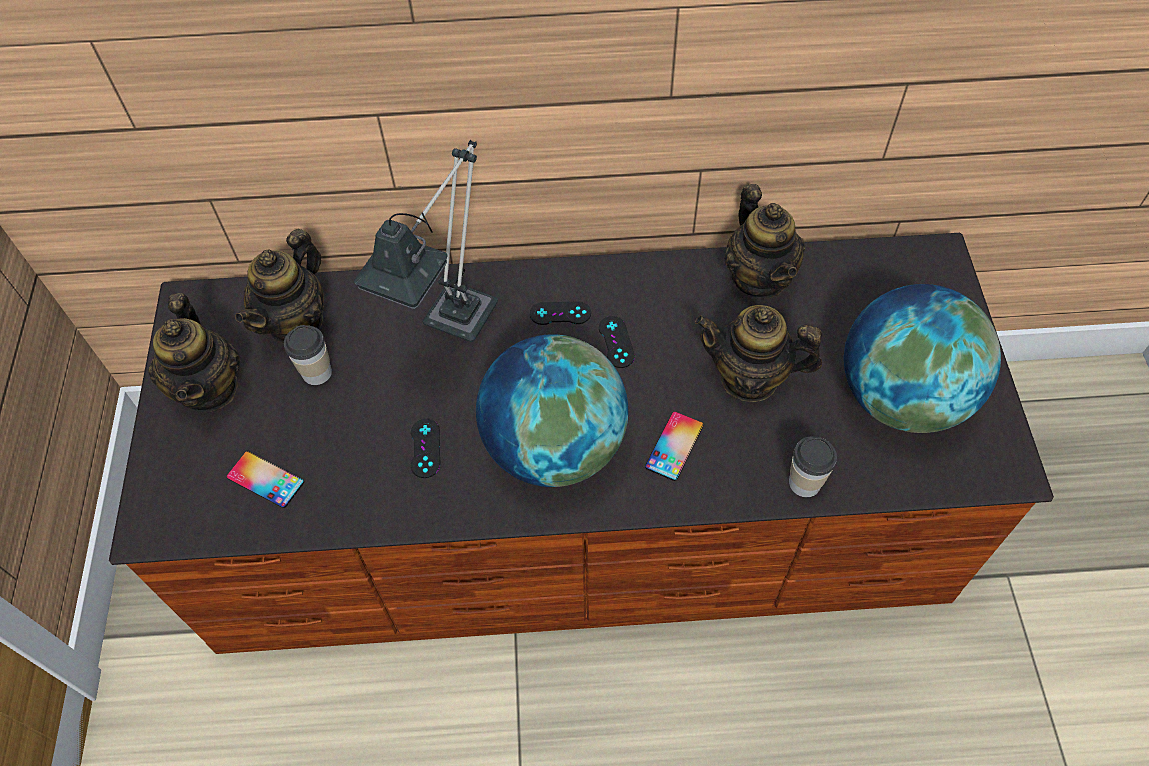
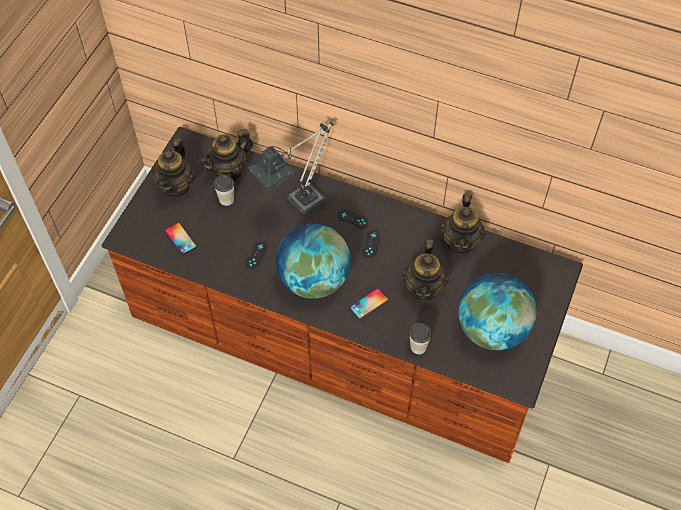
camera: 25 degrees right, 0 degrees up
(749, 378) = (424, 288): teapot -> teapot turned 120 degrees counterclockwise

